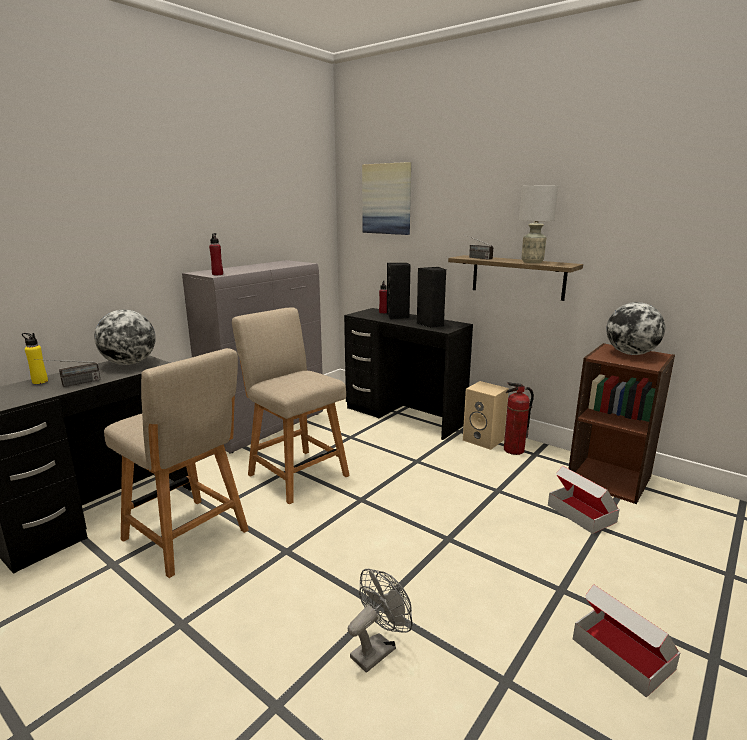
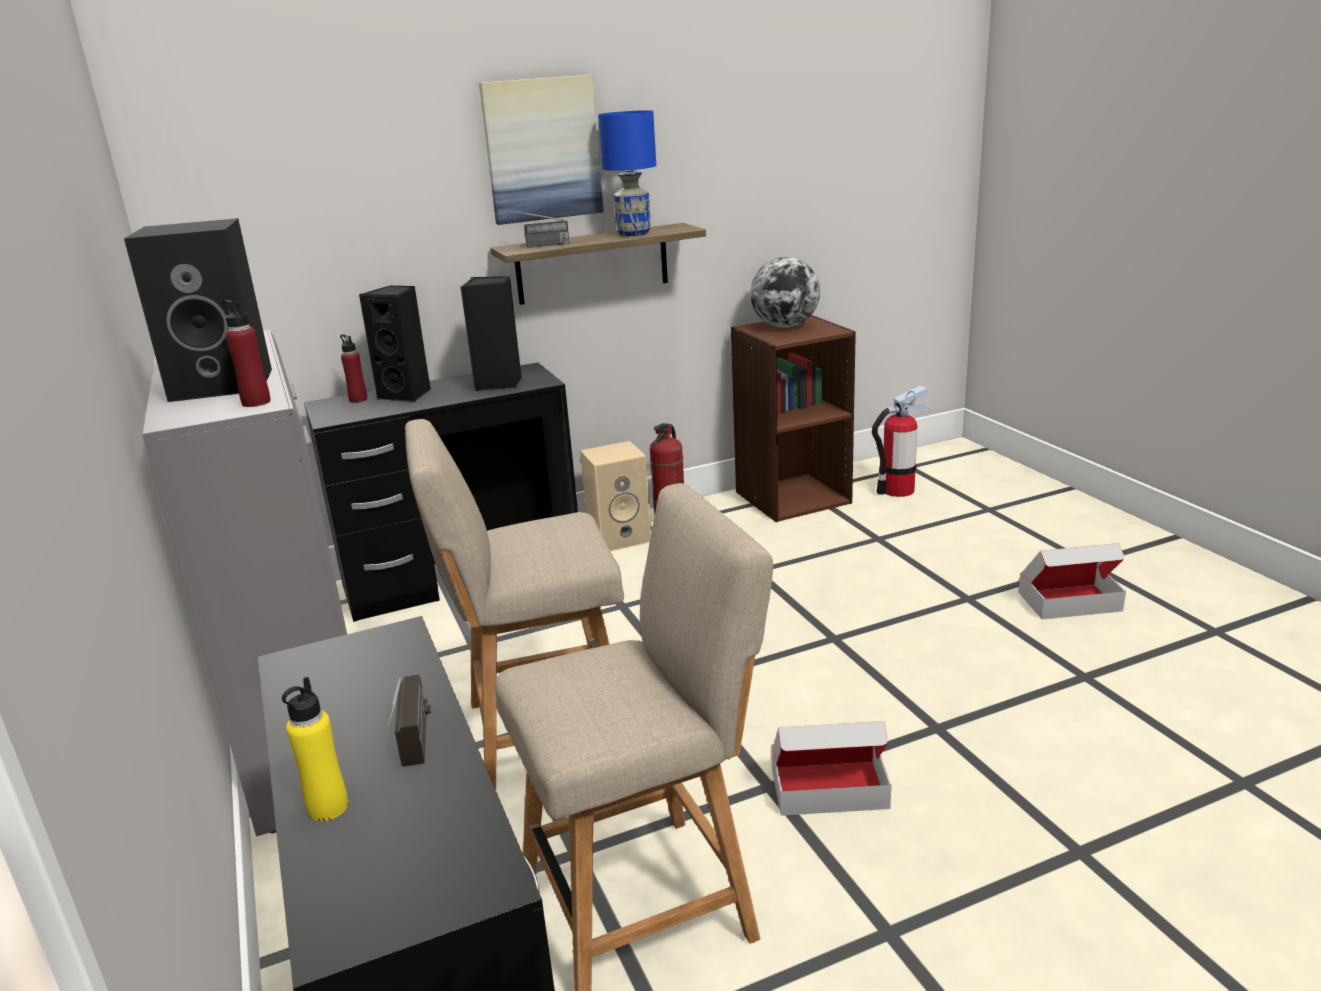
camera: 60 degrees left, 5 degrees up
(130, 363) = (338, 672): globe -> none
(239, 270) = (225, 384): none -> black speaker
(378, 649) = (1012, 748): grey fan -> none
(387, 199) = (286, 163): picture -> picture (542, 149)
(531, 262) = (633, 234): grey table lamp -> blue table lamp
(581, 513) = (846, 538): cardboard box -> cardboard box (829, 787)
(688, 520) = (897, 490): none -> fire extinguisher

